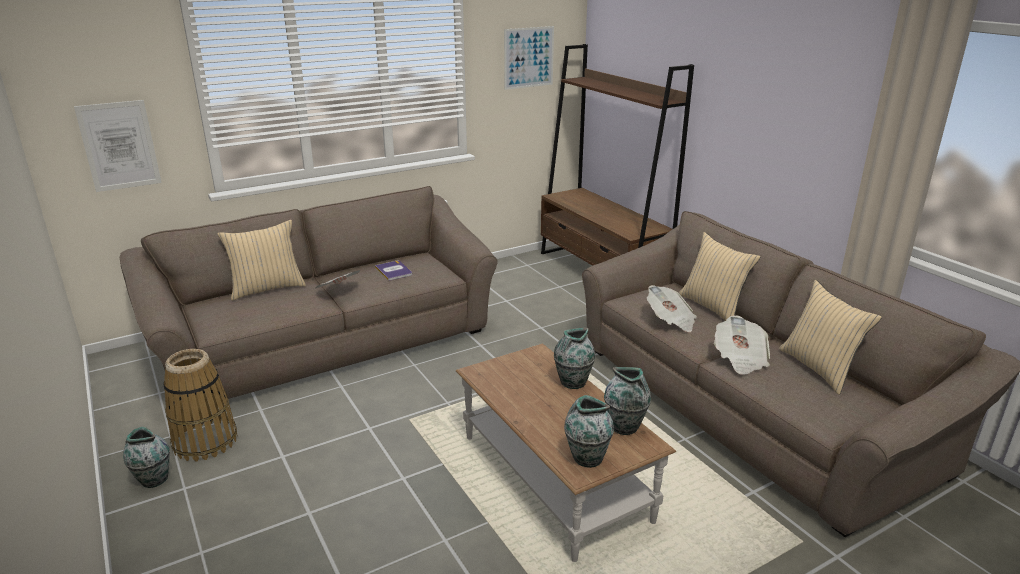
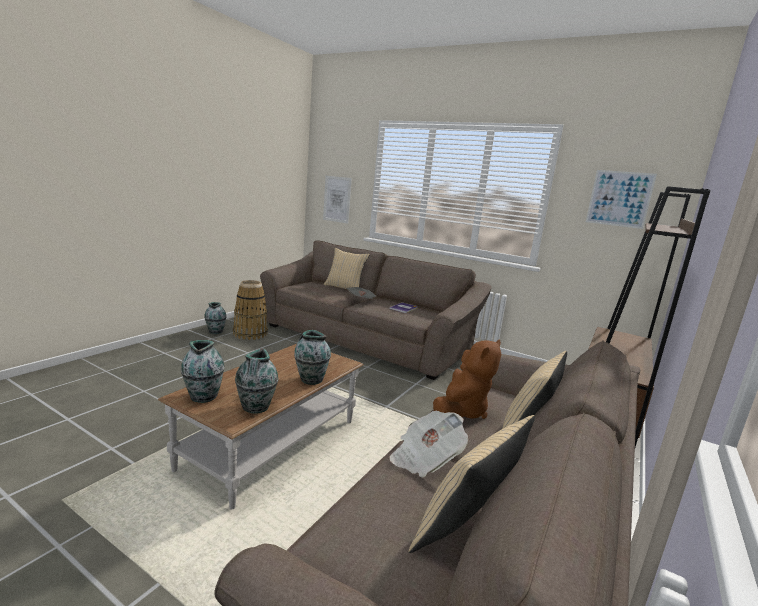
camera: 60 degrees right, 10 degrees down
(670, 321) = (461, 411): newspaper -> brown plush toy

